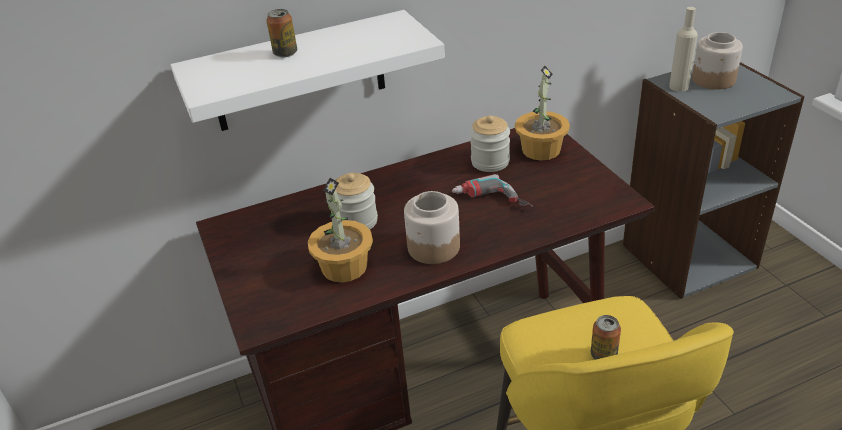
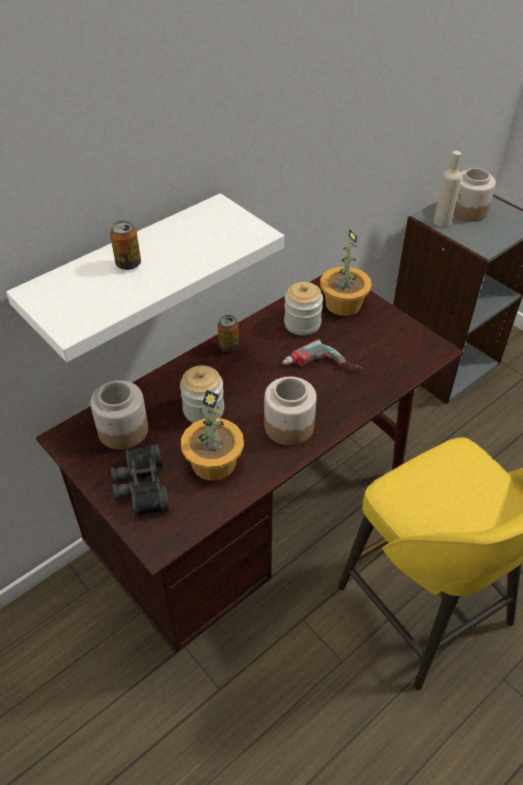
camera: 20 degrees left, 10 degrees up
(265, 276) = (140, 487): none -> black binoculars
(273, 228) = (122, 431): none -> jar
(603, 355) = (463, 502): can -> can (229, 346)

